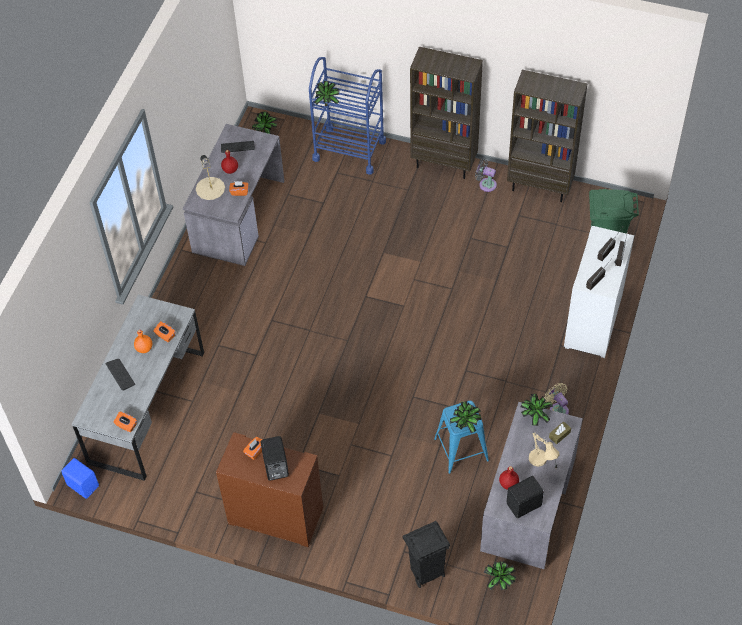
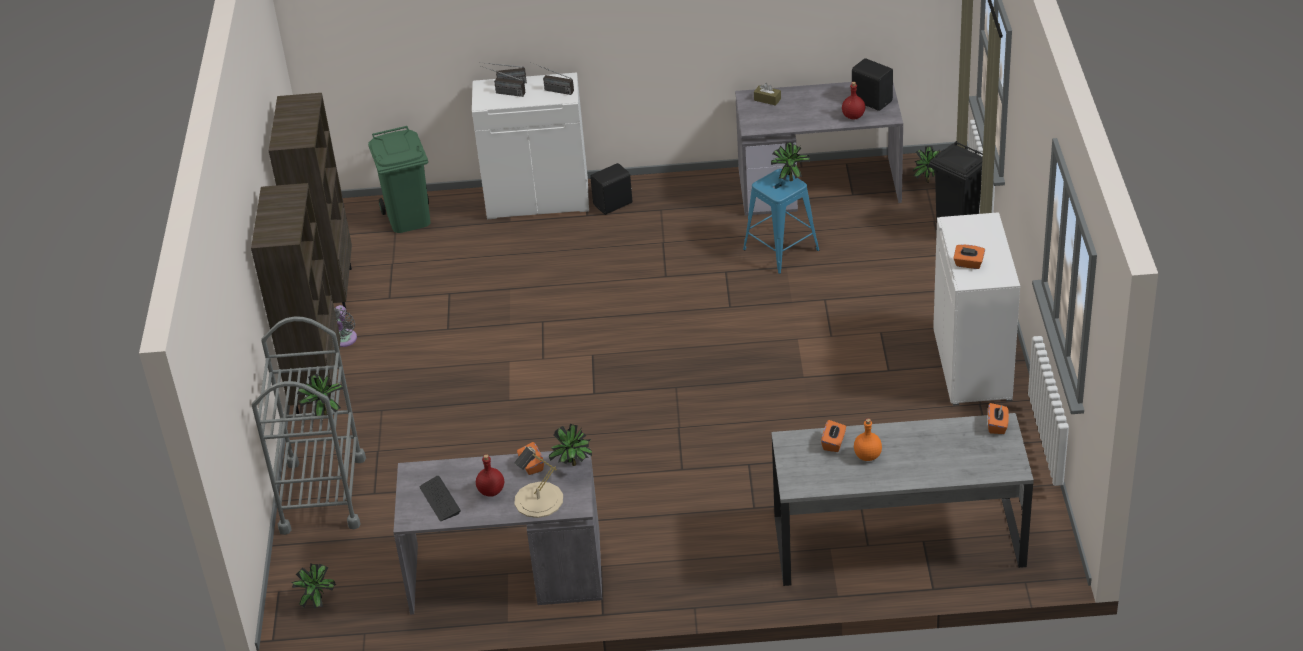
camera: 110 degrees left, 15 degrees down
(83, 485) = (1059, 557): blue speaker -> none
(120, 374) = (924, 462): keyboard -> none
(275, 467) = (978, 242): black speaker -> black speaker (614, 204)
(275, 517) = (973, 365): brown cabinet -> white cabinet
(349, 150) = (323, 494): blue cart -> grey cart
(534, 418) = (756, 120): potted plant -> potted plant (572, 467)
(544, 459) = (806, 102): beige table lamp -> none
(557, 409) = (681, 196): beige fan -> none

